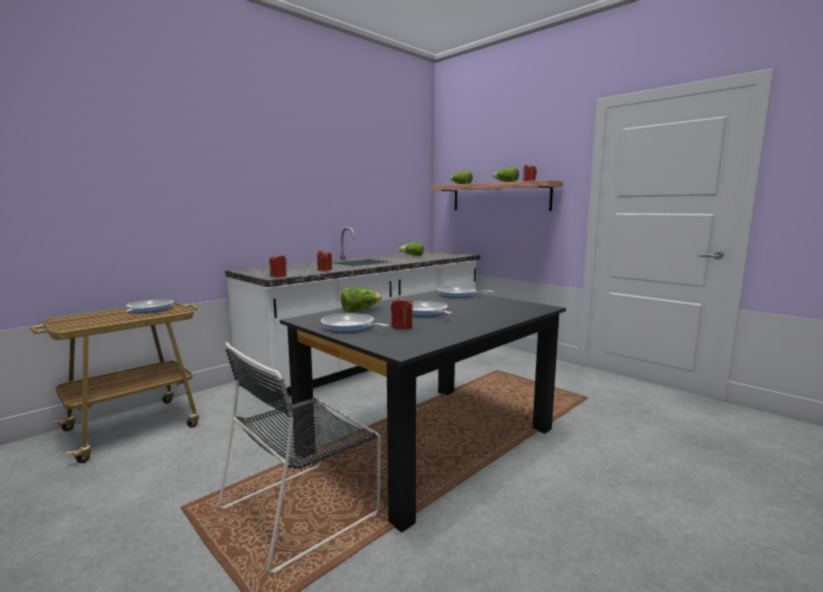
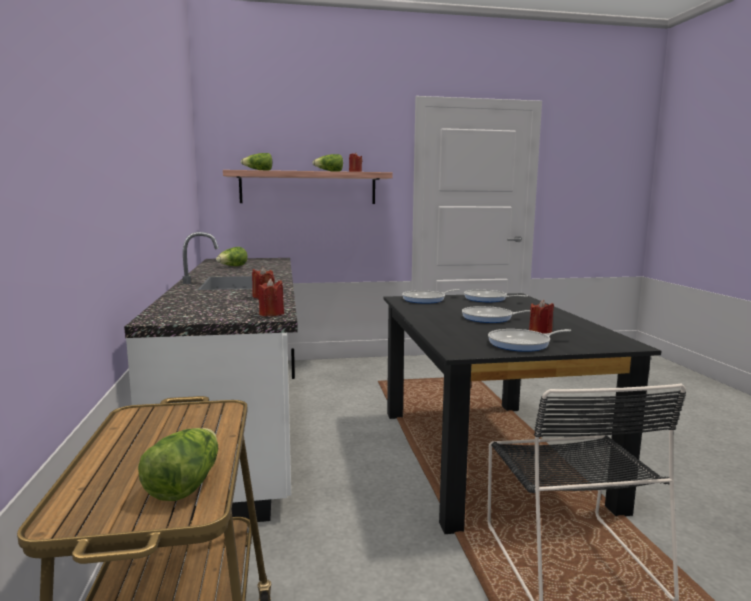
camera: 55 degrees left, 0 degrees up
(148, 309) = (154, 427): frying pan -> frying pan (487, 299)
(359, 310) = (446, 331): lettuce -> lettuce (185, 483)

